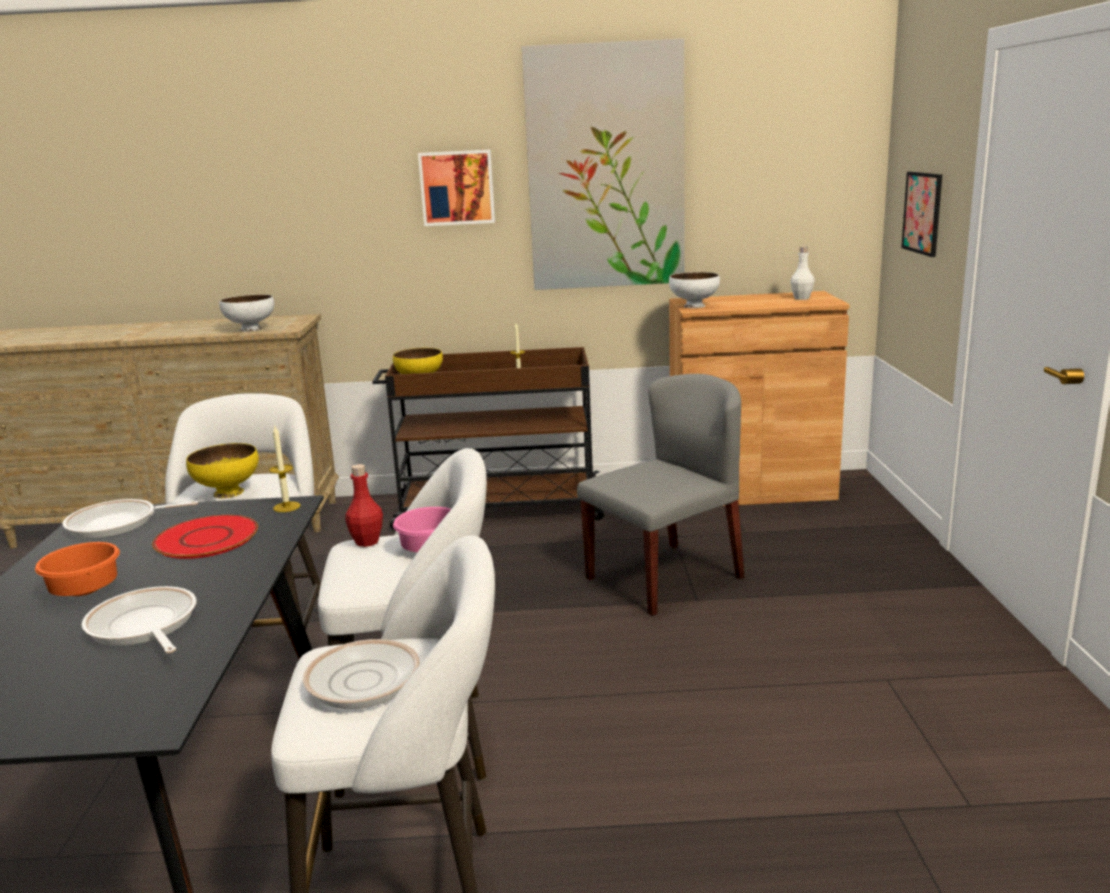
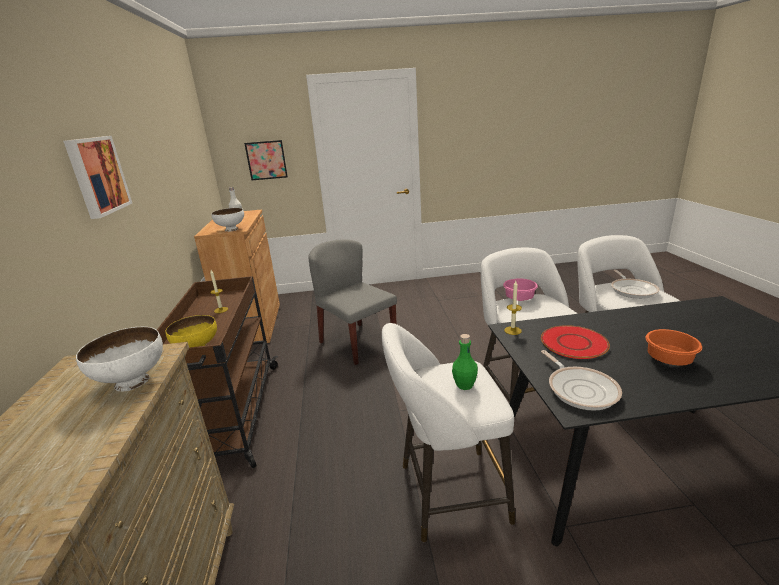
camera: 95 degrees left, 5 degrees up
(143, 626) = (674, 328): frying pan -> none
(228, 492) = (464, 385): yellow bowl -> green bottle
(367, 542) = (518, 315): red bottle -> none
(605, 168) = (151, 151): picture -> none

